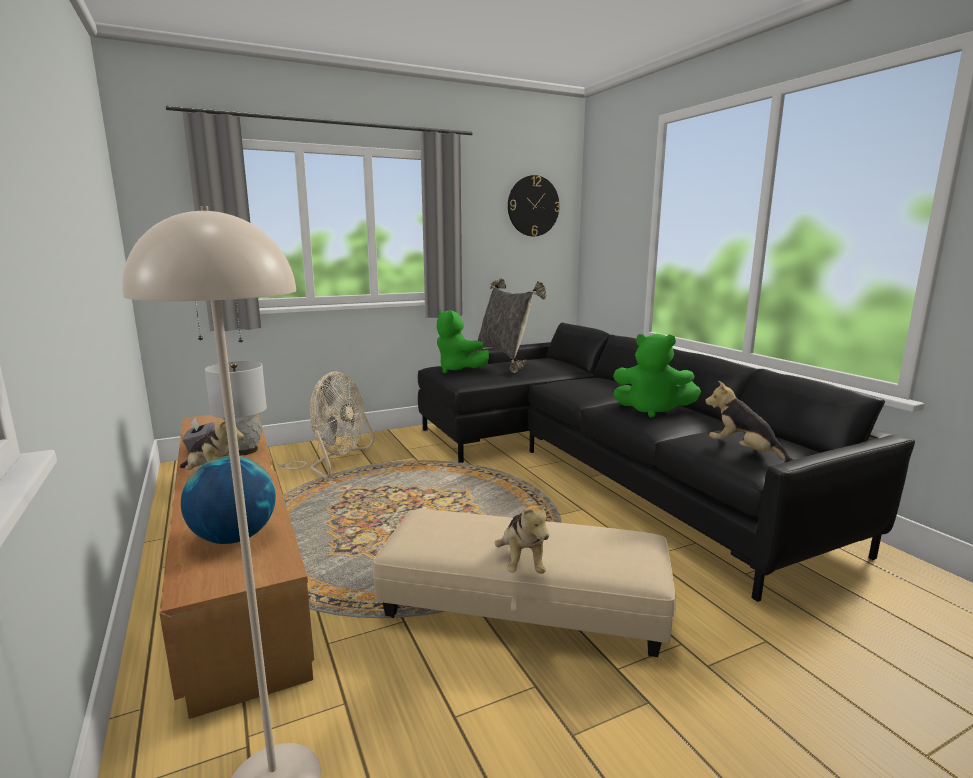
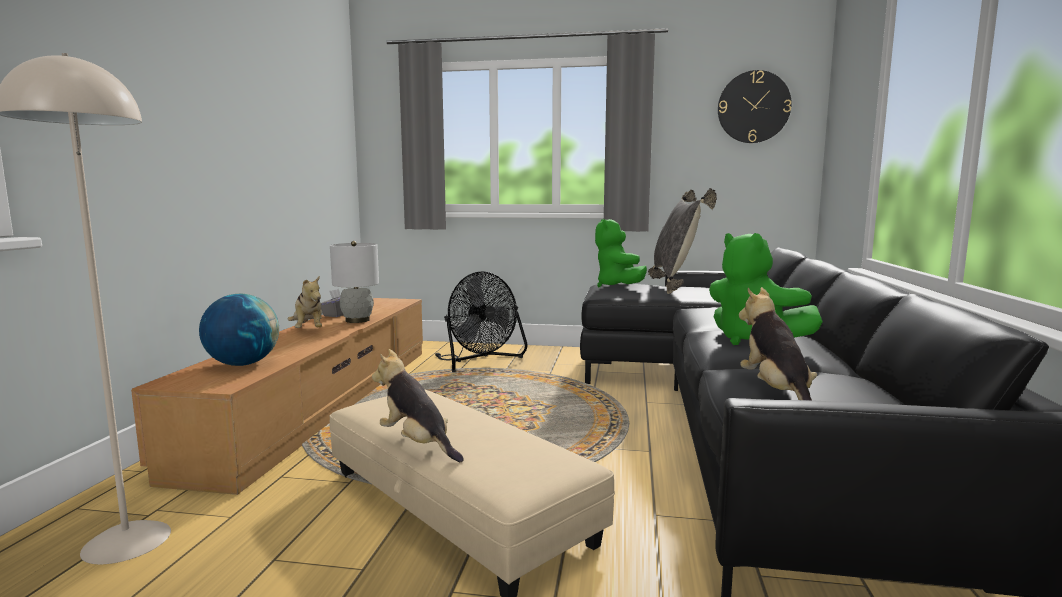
camera: 35 degrees right, 5 degrees down
(332, 463) = (476, 361): beige fan -> black fan
(522, 562) = (417, 444): plush toy -> plush toy turned 105 degrees clockwise

